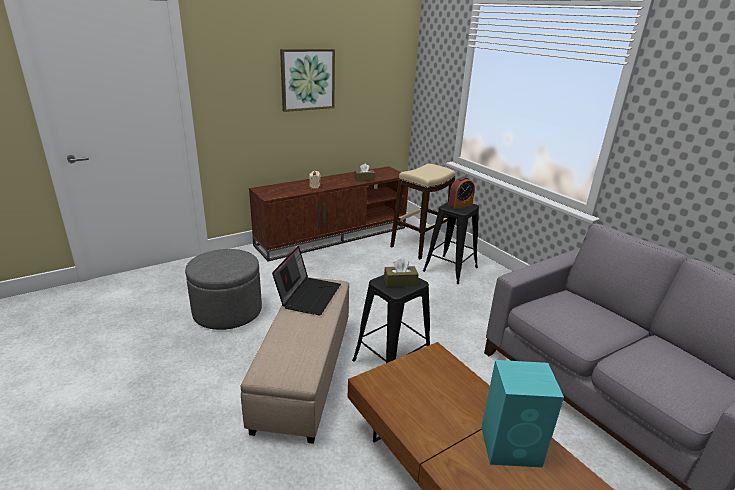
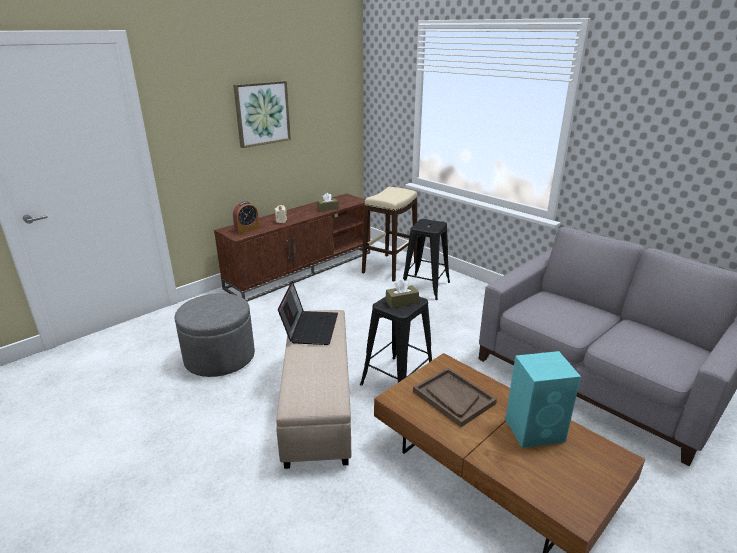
camera: 10 degrees left, 0 degrees up
(431, 393) = (453, 397): none -> brown tray
(460, 205) = (429, 224): alarm clock -> alarm clock (247, 229)

